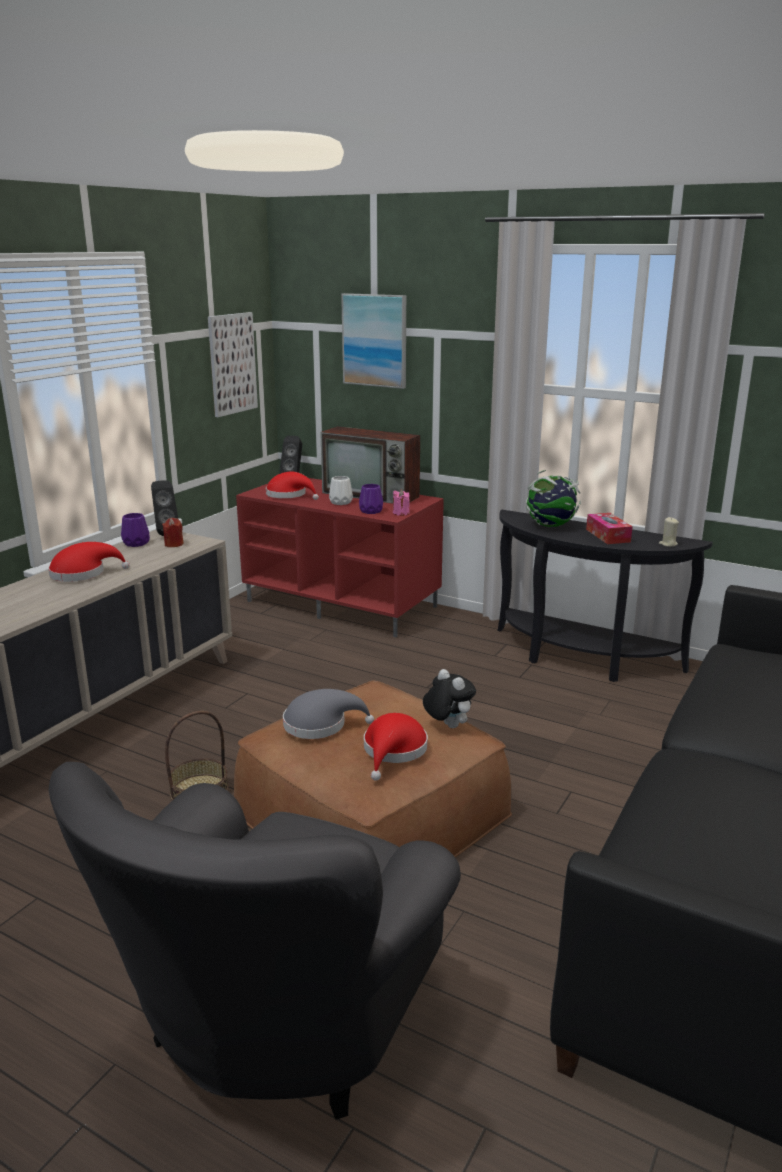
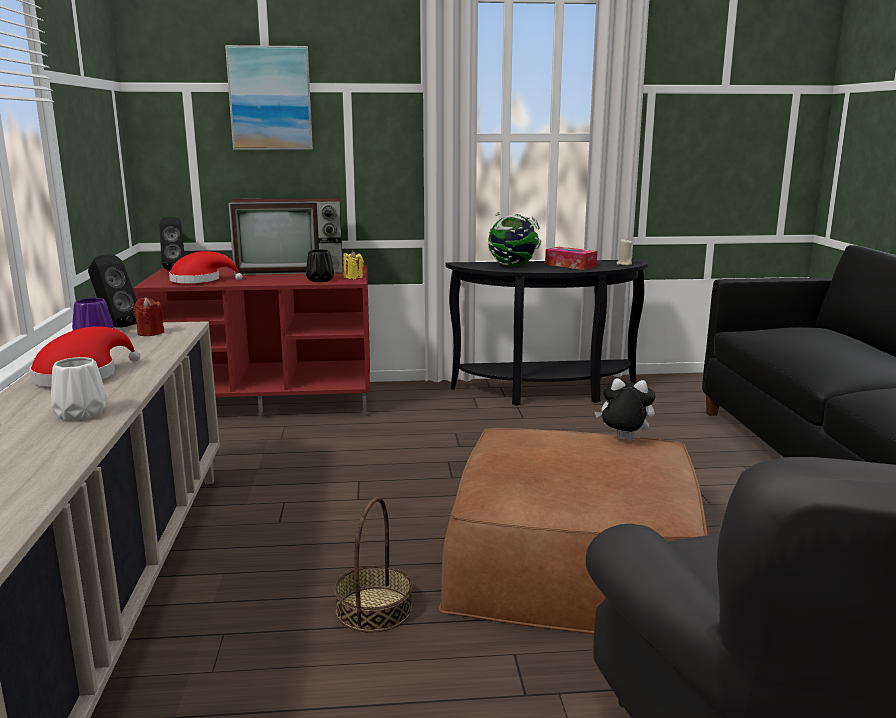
camera: 35 degrees left, 5 degrees down
(232, 364) = (102, 126): picture -> none
(320, 724) = (523, 470): grey hat -> none
(340, 502) = (272, 278): white vase -> white vase (81, 414)
(371, 511) = (320, 280): purple vase -> black vase
(393, 751) = (627, 469): red hat -> none
(401, 513) = (353, 277): pink candle -> yellow candle

